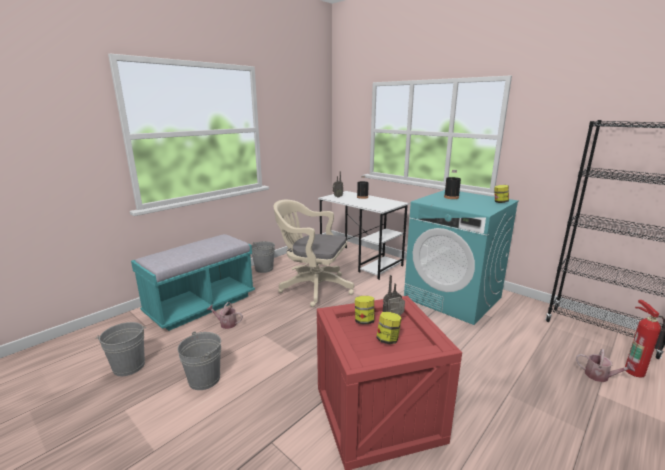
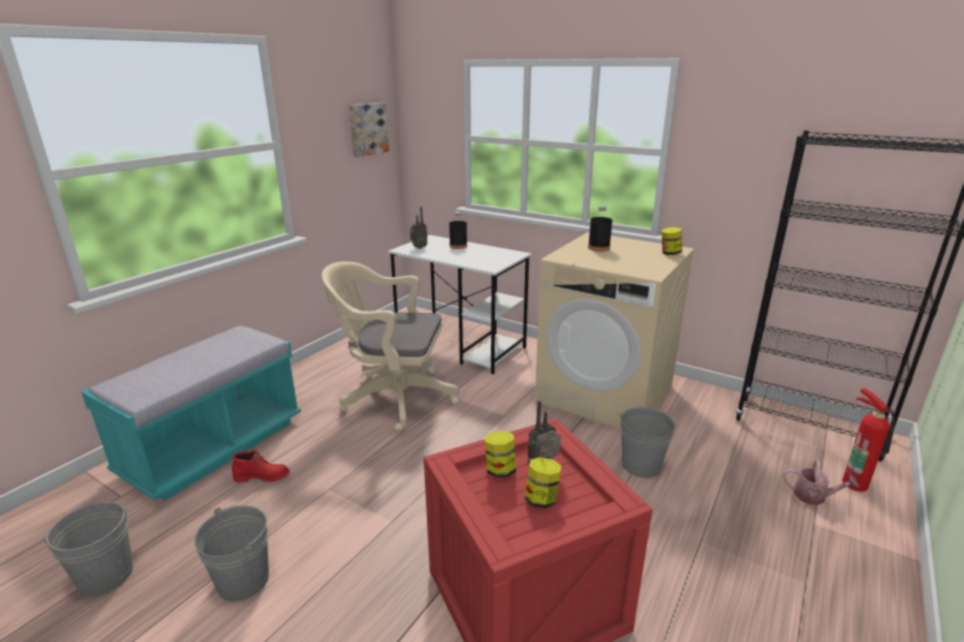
camera: 10 degrees left, 5 degrees up
(226, 323) = (262, 476): watering can -> red boot
(264, 269) = (309, 371): grey bucket -> grey bucket (641, 465)
(312, 124) = (367, 129): none -> picture
(453, 298) = (605, 395): turquoise washing machine -> beige washing machine

